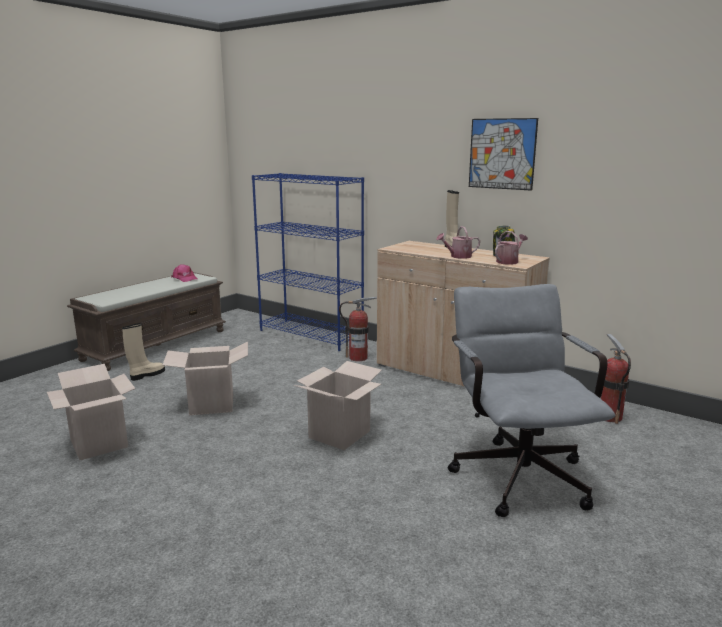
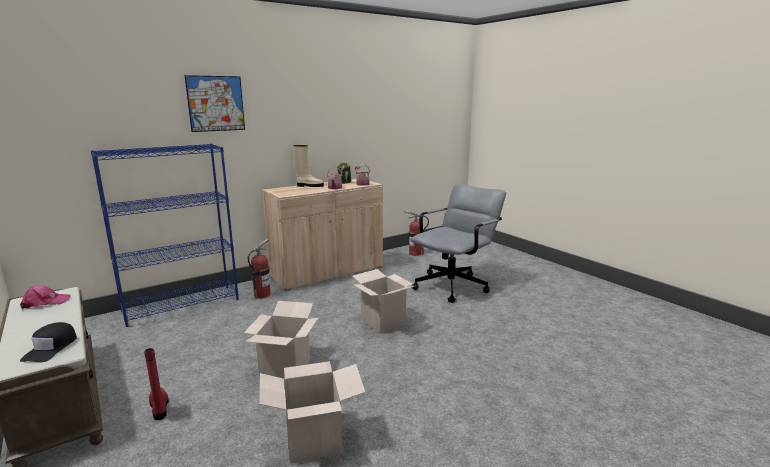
camera: 70 degrees left, 0 degrees up
(114, 297) = (51, 348): none -> black cap
(146, 375) = (159, 407): beige boot -> red boot
(502, 154) = (325, 116): picture -> picture (216, 103)
(517, 471) = (455, 284): grey office chair -> grey office chair turned 120 degrees clockwise

